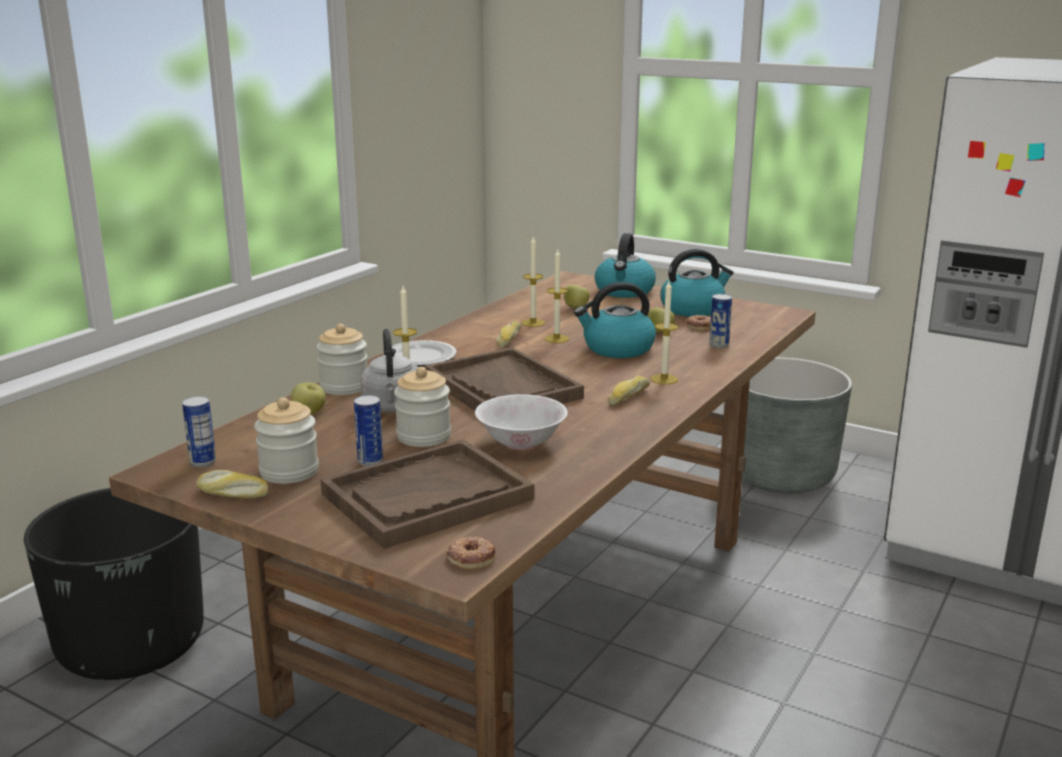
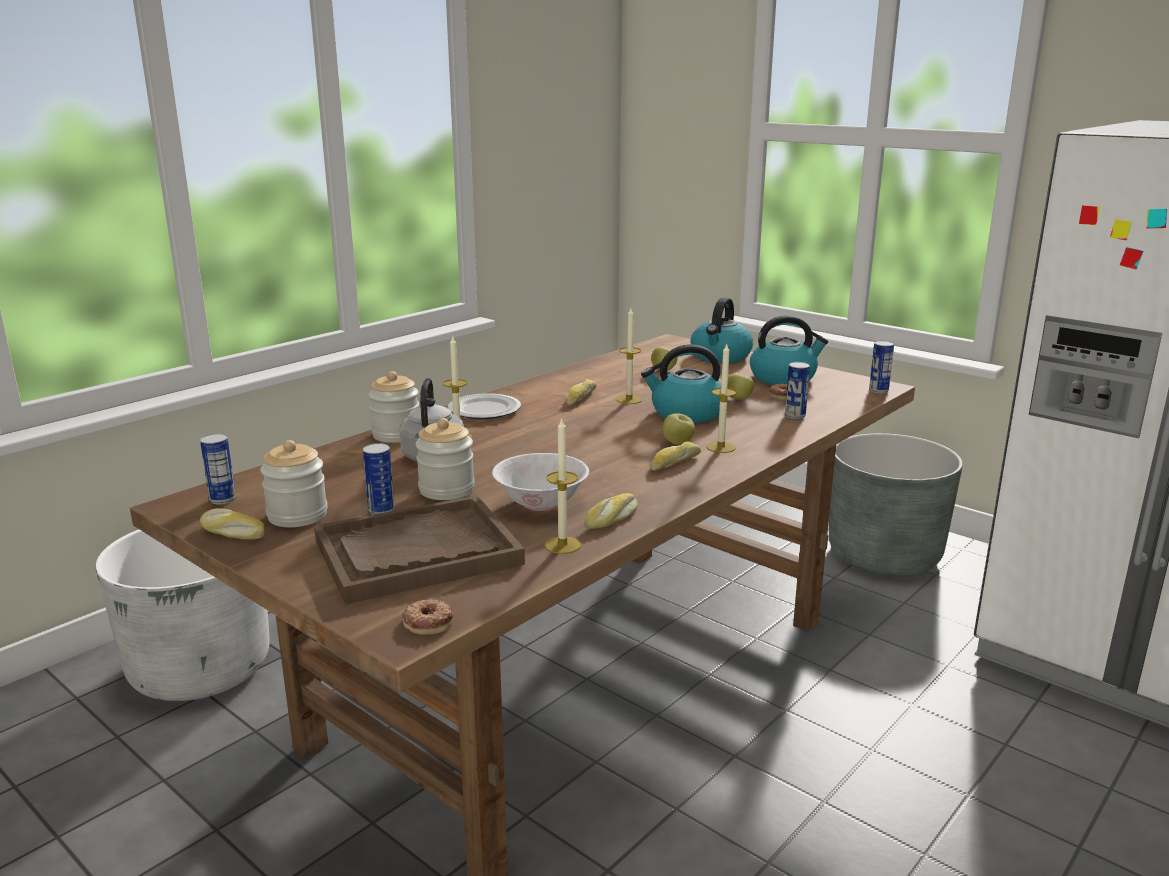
camera: 10 degrees right, 0 degrees up
(131, 645) = (200, 668): black planter -> white planter
(309, 413) = (349, 459): apple -> apple (678, 443)
(503, 388) = (550, 445): brown tray -> none
(533, 323) = (613, 383): candle -> candle (562, 545)
(595, 452) = (613, 519): none -> bread
(784, 317) = (878, 391): none -> can

